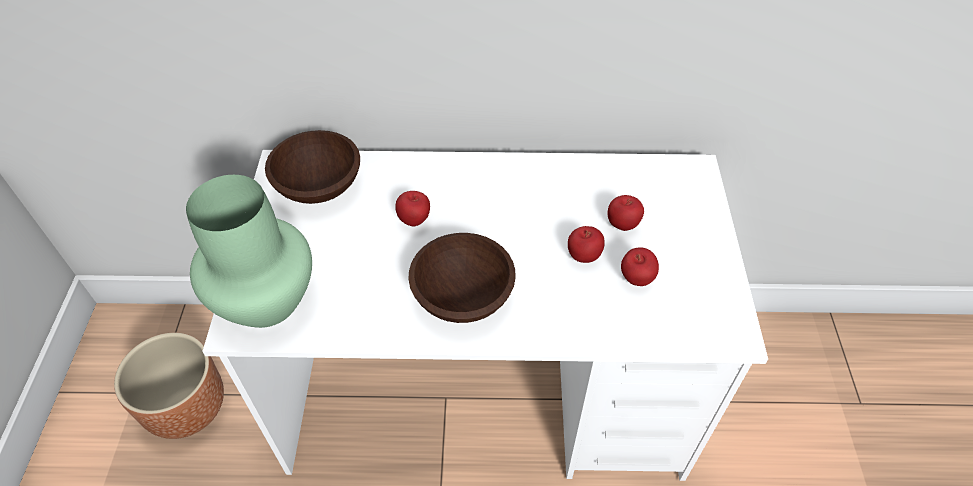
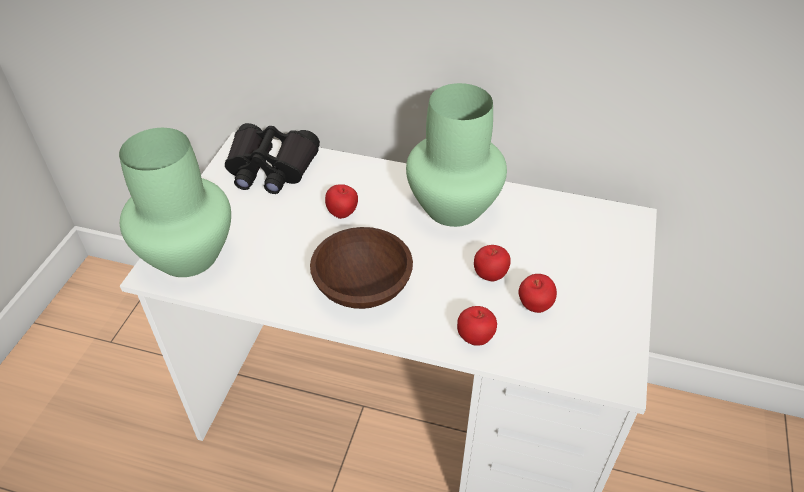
camera: 15 degrees right, 5 degrees down
(189, 408) = (134, 361): brown planter -> none
(320, 184) = (270, 168): brown bowl -> black binoculars
(522, 190) = (452, 206): none -> green vase
(622, 225) = (538, 255): apple -> apple (475, 338)

